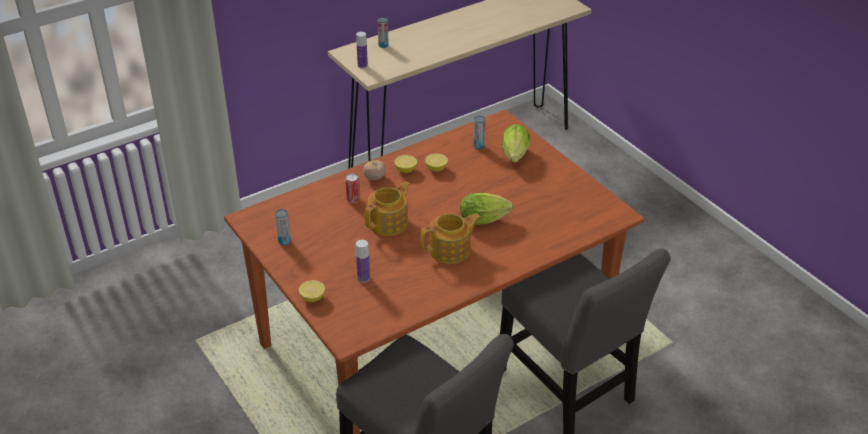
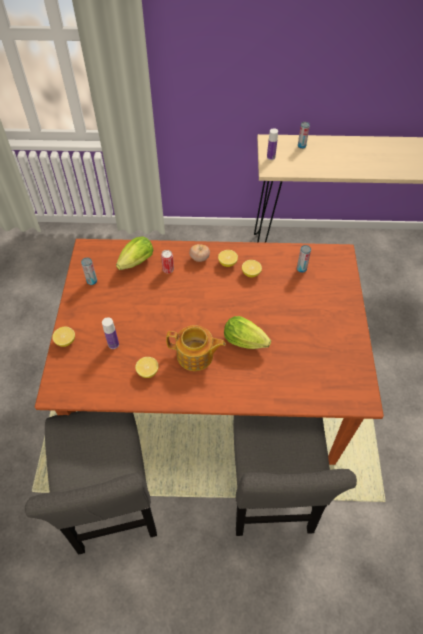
camera: 35 degrees right, 15 degrees up
(389, 223) = (174, 304): teapot -> none
(419, 282) = (148, 371): none -> lemon
(515, 157) = (321, 294): lettuce -> lettuce (135, 264)

